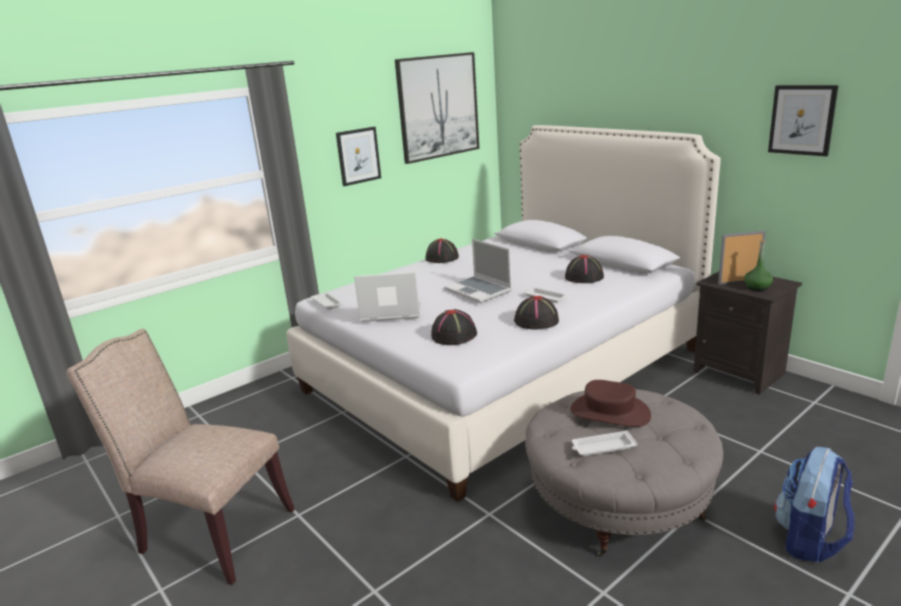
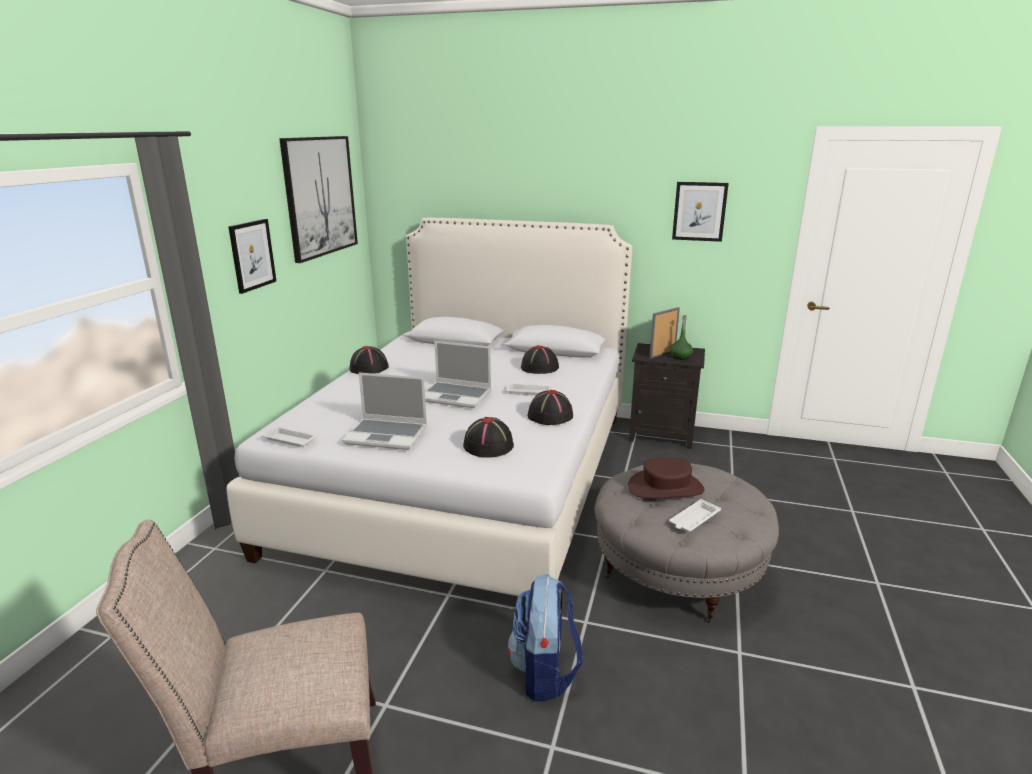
camera: 35 degrees left, 0 degrees up
(390, 312) = (387, 435): laptop -> laptop turned 135 degrees counterclockwise
(810, 540) = (823, 552): backpack -> backpack (545, 673)

